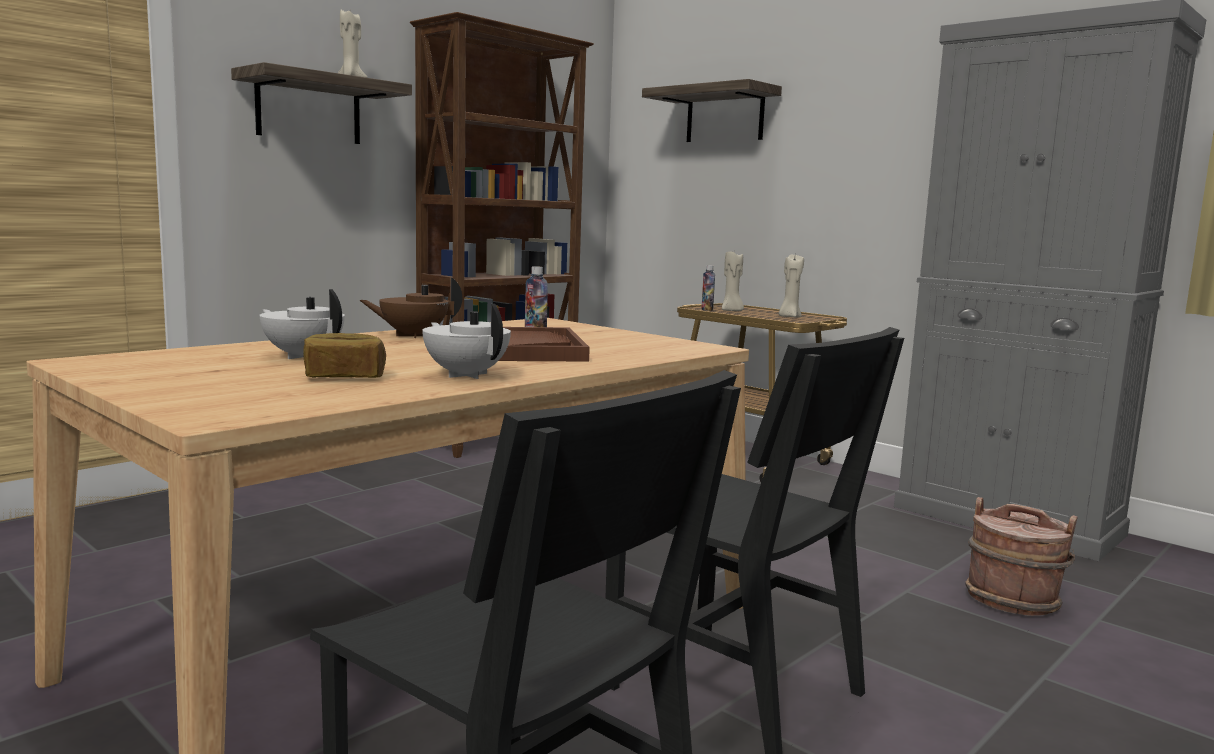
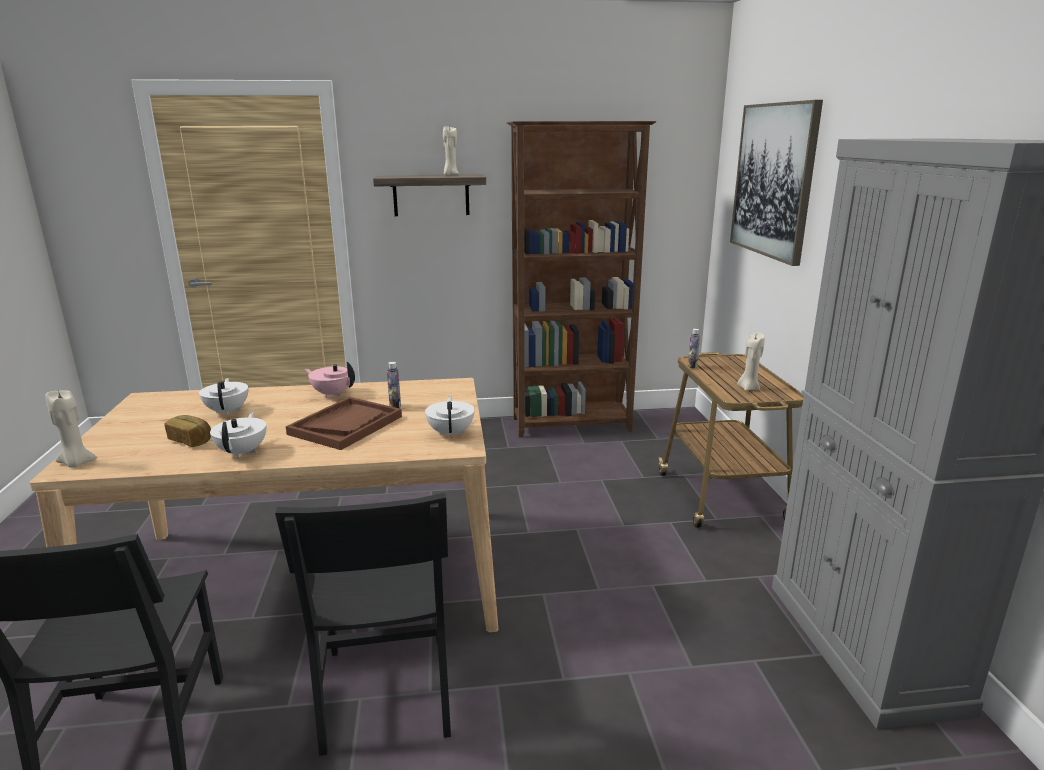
camera: 40 degrees right, 10 degrees up
(413, 335) = (332, 394): brown teapot -> pink teapot
(665, 342) = (451, 433): none -> white teapot
(725, 115) = (773, 180): shelf -> picture
(731, 311) = (717, 369): beige candle -> beige candle (76, 463)
(1013, 600) = (703, 724): brown bucket -> none

